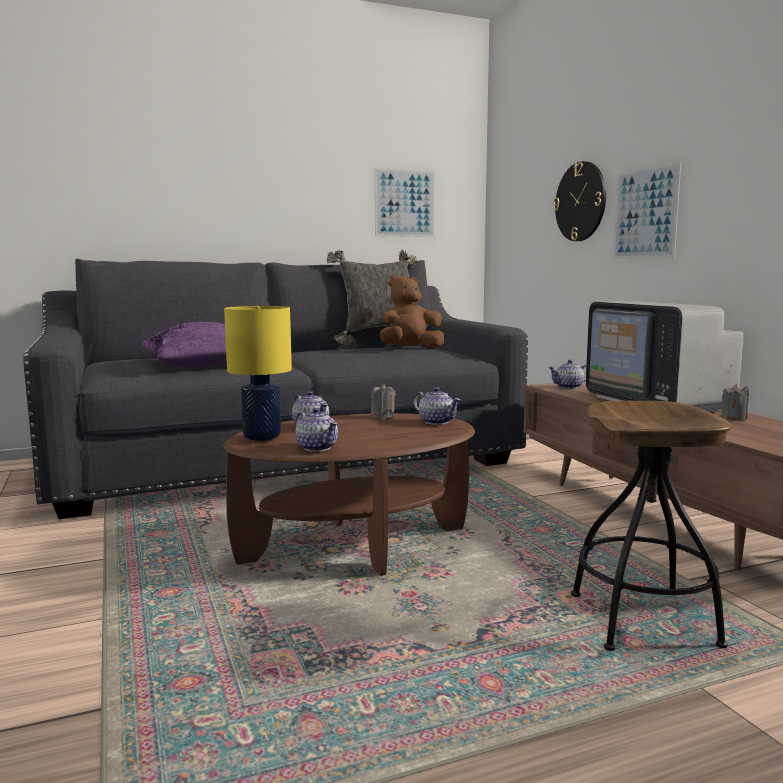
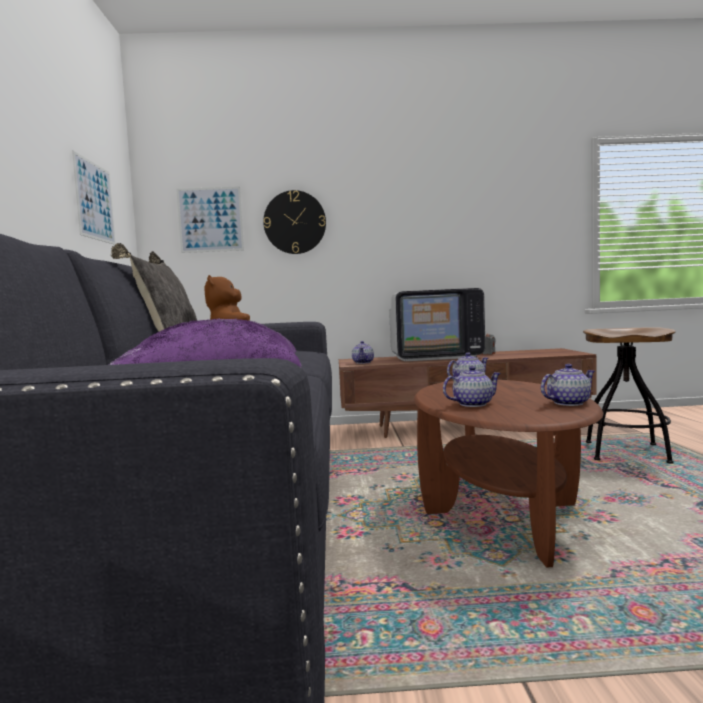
camera: 70 degrees left, 5 degrees down
(262, 439) = (530, 415): yellow table lamp -> none
(382, 416) = (437, 390): grey candle -> none
(645, 213) = (369, 234): picture -> picture (210, 219)

